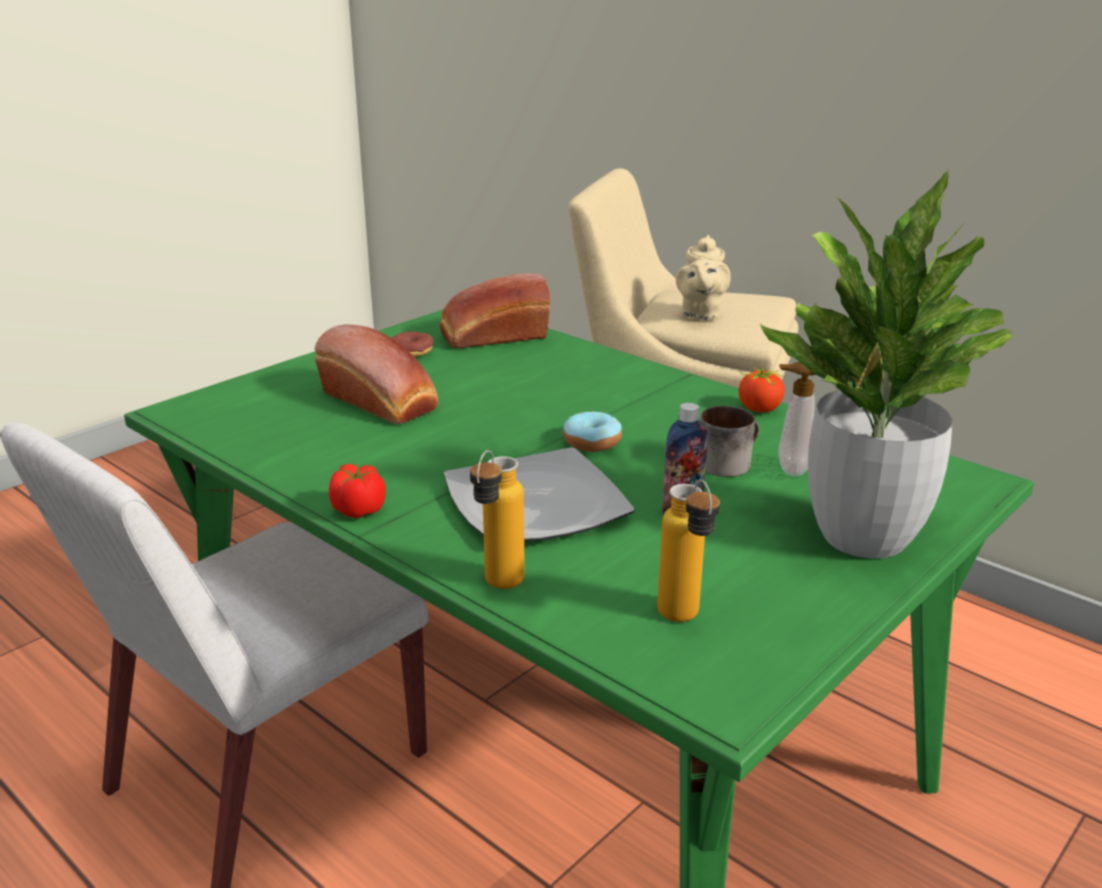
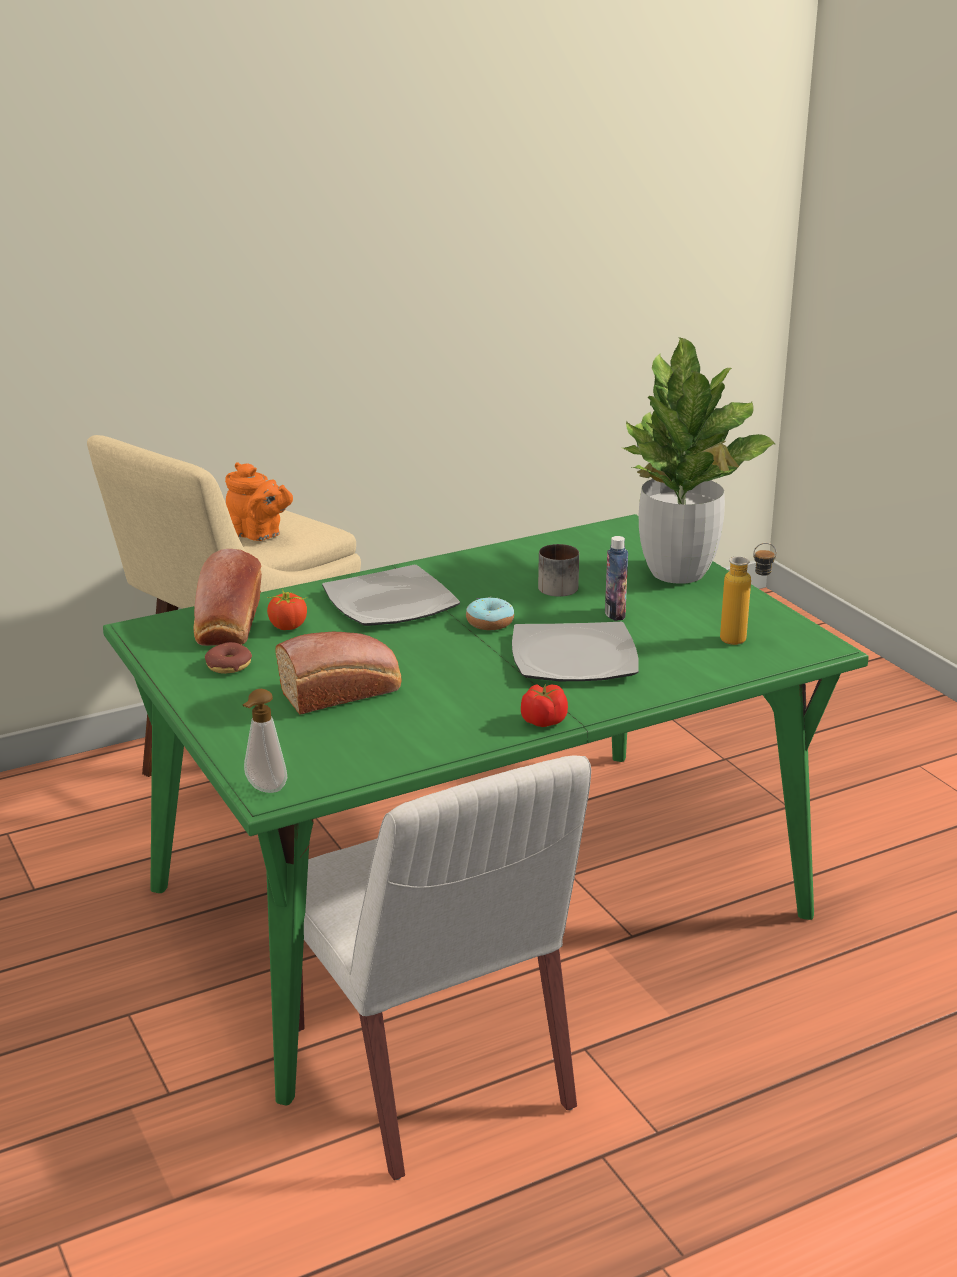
camera: 70 degrees left, 0 degrees up
(497, 588) = (681, 687): bottle -> none
(599, 388) = (392, 602): none -> plate
(700, 314) = (258, 535): beige teapot -> orange teapot
(759, 409) = (479, 557): tomato -> tomato (288, 627)
(789, 470) = (579, 571): soap dispenser -> soap dispenser (264, 789)

